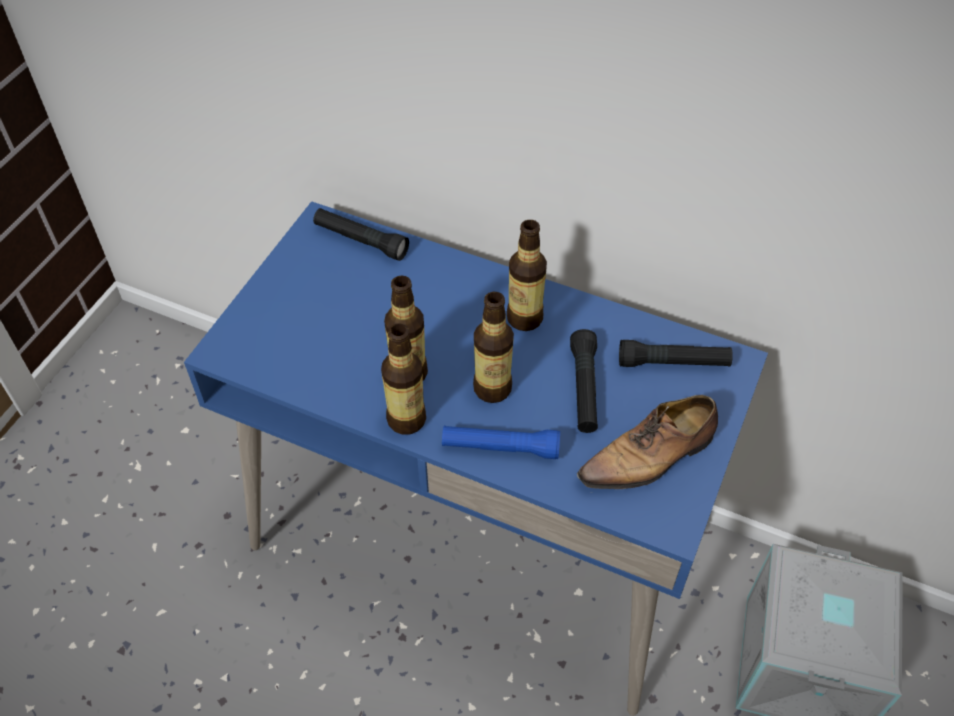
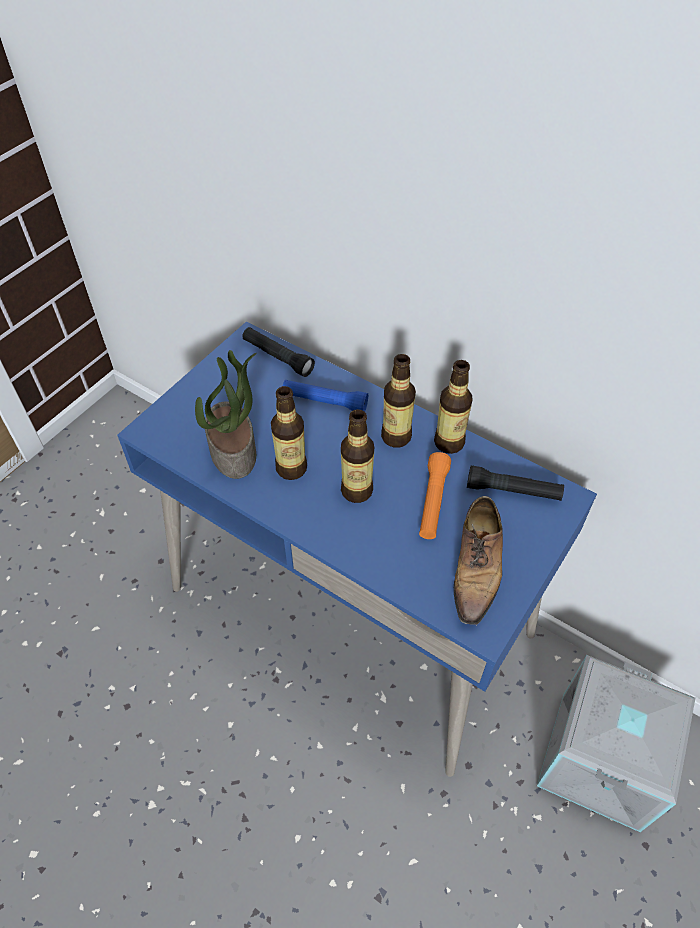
camera: 10 degrees right, 0 degrees up
(334, 362) = (234, 451): none -> potted plant
(406, 419) = (281, 506): bottle -> bottle (449, 442)
(500, 448) = (352, 541): blue flashlight -> blue flashlight (324, 402)
(584, 389) = (433, 502): black flashlight -> orange flashlight
(650, 456) = (477, 567): shoe -> shoe turned 60 degrees counterclockwise

